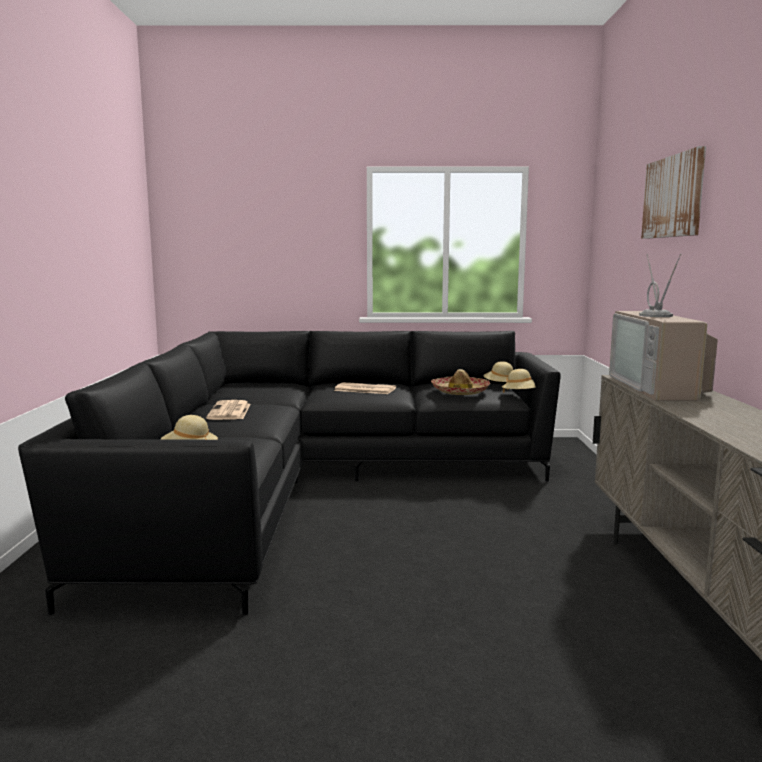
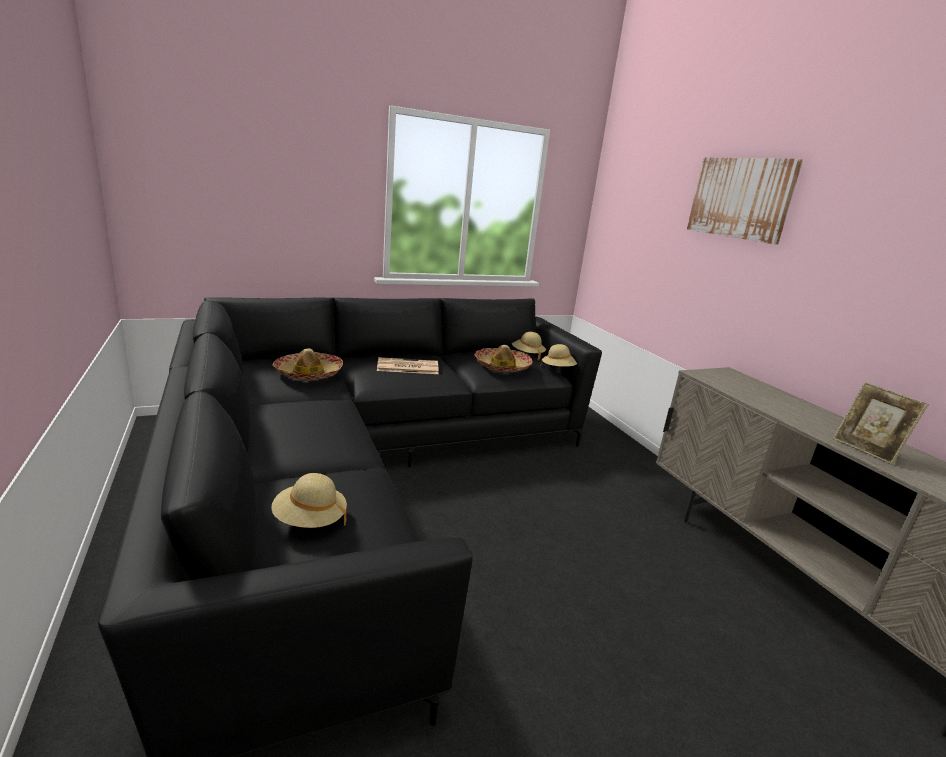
camera: 25 degrees left, 10 degrees up
(230, 411) = (289, 421): newspaper -> none
(274, 390) = (309, 373): none -> hat
(659, 388) = (752, 393): television -> none
(714, 419) = (866, 450): none -> picture frame

